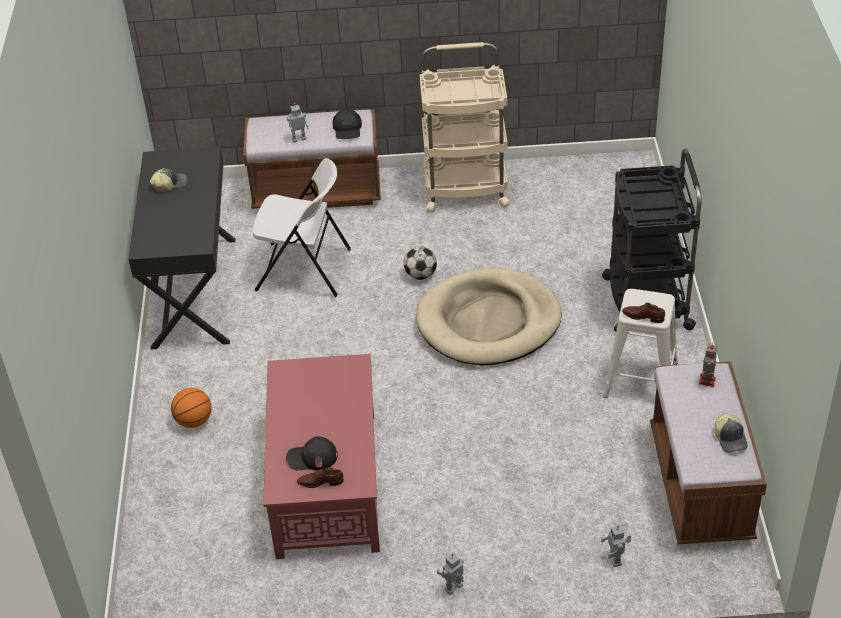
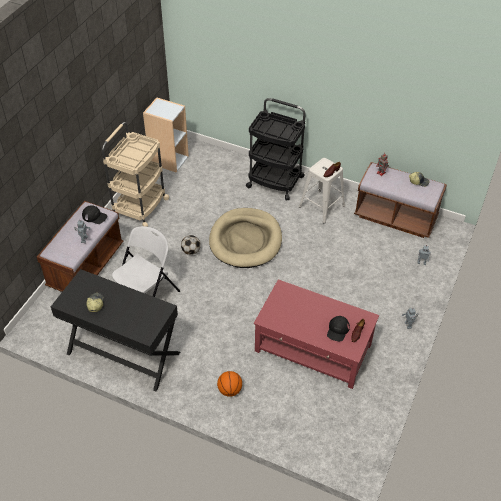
camera: 65 degrees left, 5 degrees up
(588, 172) = (168, 159): none -> bookcase

